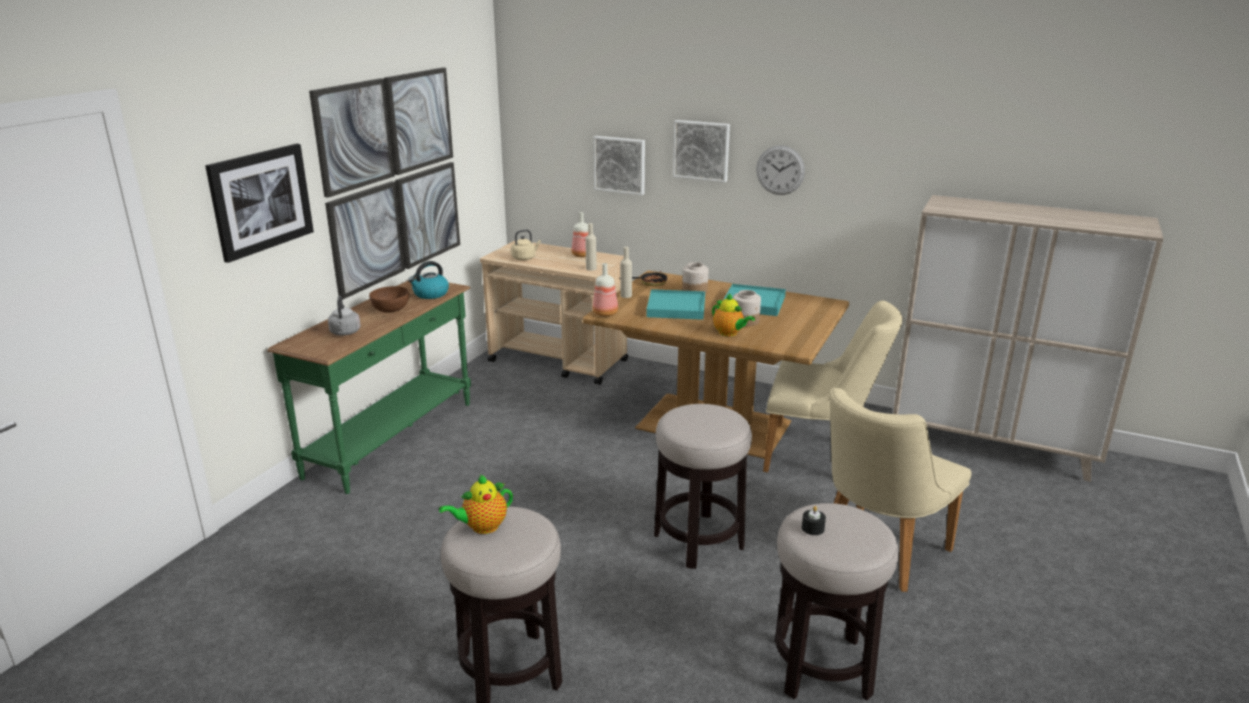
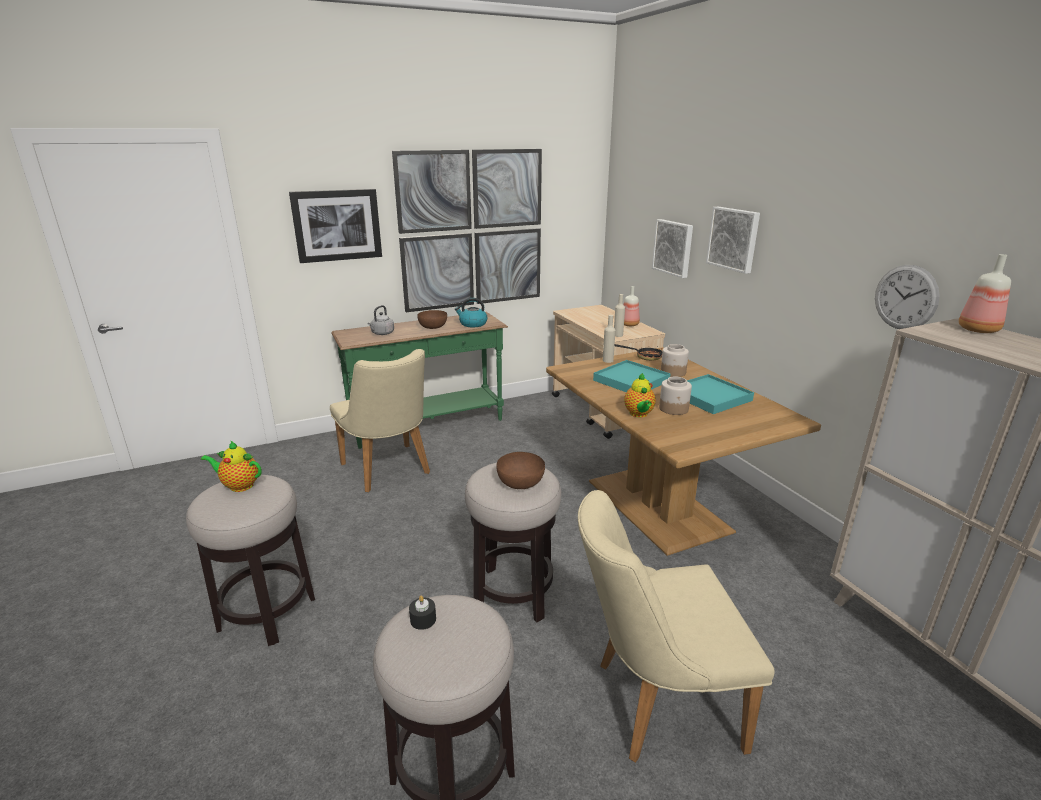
camera: 40 degrees right, 0 degrees up
(525, 258) = (583, 317): beige kettle -> none
(606, 313) = (567, 369): bottle -> bottle (979, 330)
(715, 420) = (521, 482): none -> brown bowl
(780, 170) = (798, 267): wall clock -> wall clock (905, 297)
(820, 457) = (722, 578): beige chair -> beige chair (389, 471)

